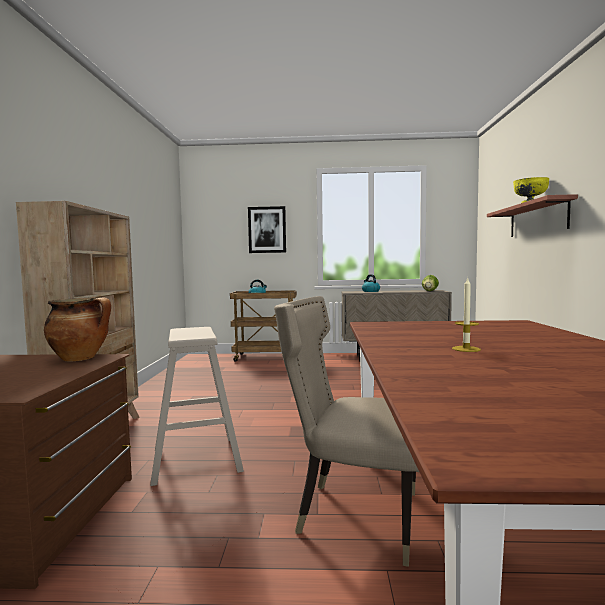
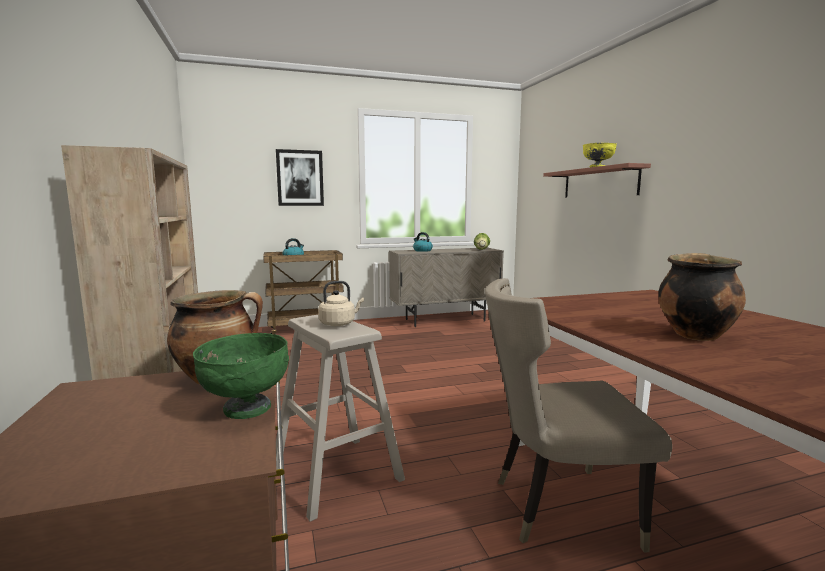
camera: 20 degrees left, 5 degrees up
(64, 374) = (246, 409): none -> green bowl
(198, 332) = (339, 323): none -> beige kettle
(466, 349) = (694, 334): candle -> cooking pot

